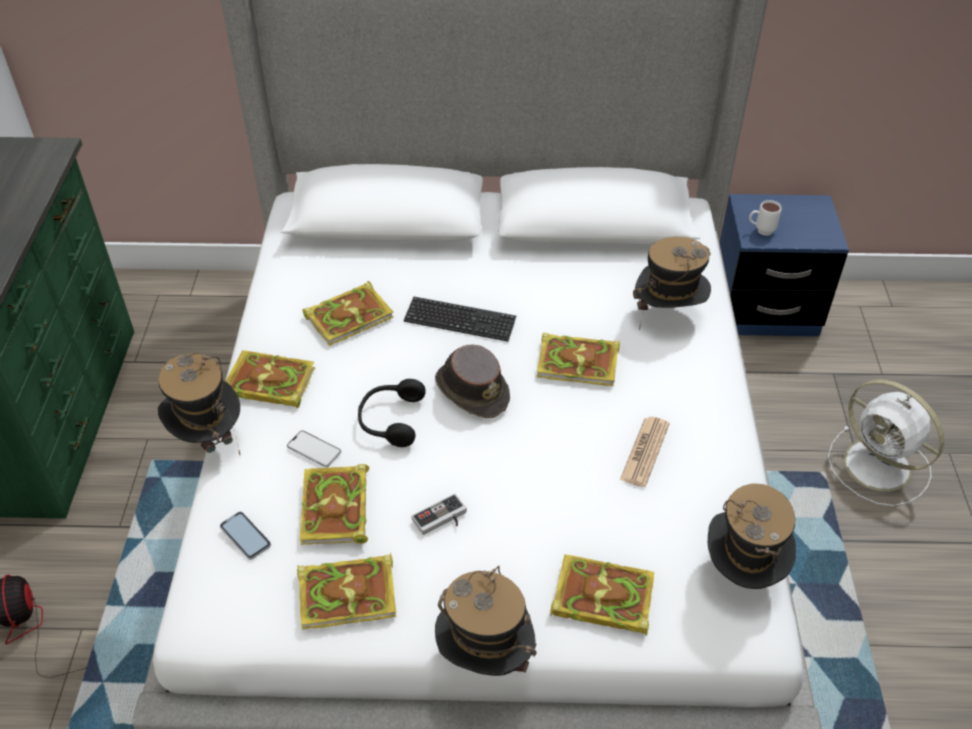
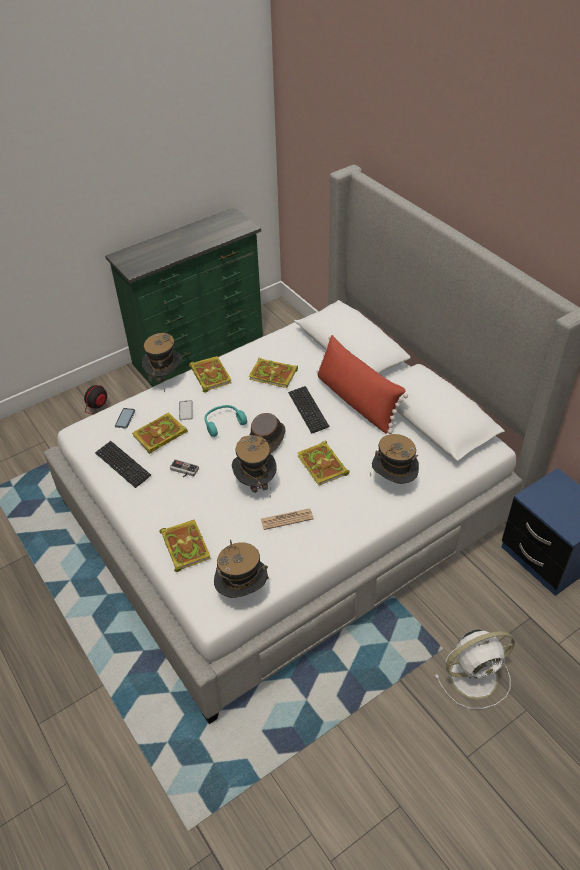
camera: 55 degrees right, 0 degrees up
(350, 593) = (123, 465): book -> keyboard
(390, 419) = (223, 423): black headphones -> turquoise headphones
(485, 659) = (124, 525): hat -> hat (255, 484)
(492, 269) = (356, 401): none -> red pillow
(760, 231) = (539, 497): white mug -> none
(880, 467) = (475, 676): white fan -> white fan turned 120 degrees counterclockwise

